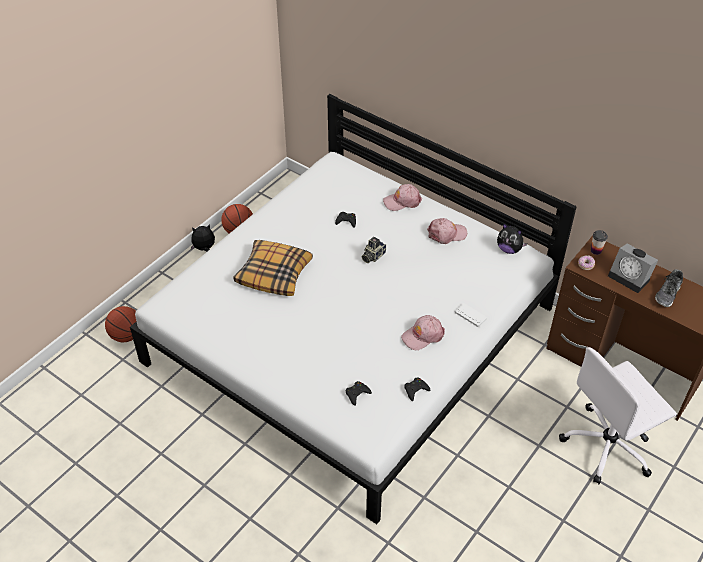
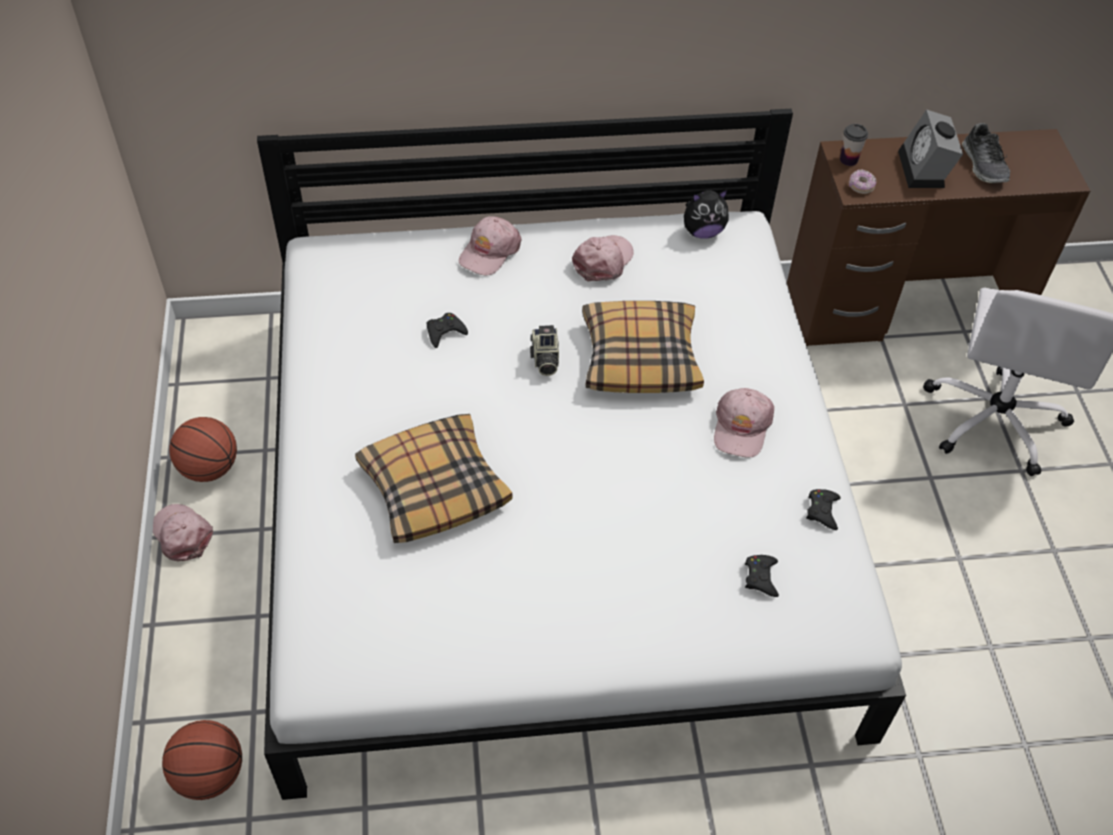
camera: 45 degrees left, 5 degrees up
(204, 249) = (182, 534): plush toy -> pink cap
(414, 280) = (640, 357): none -> pillow
(470, 315) = (764, 355): white game controller -> none
(630, 278) = (924, 170): alarm clock -> alarm clock turned 90 degrees clockwise

